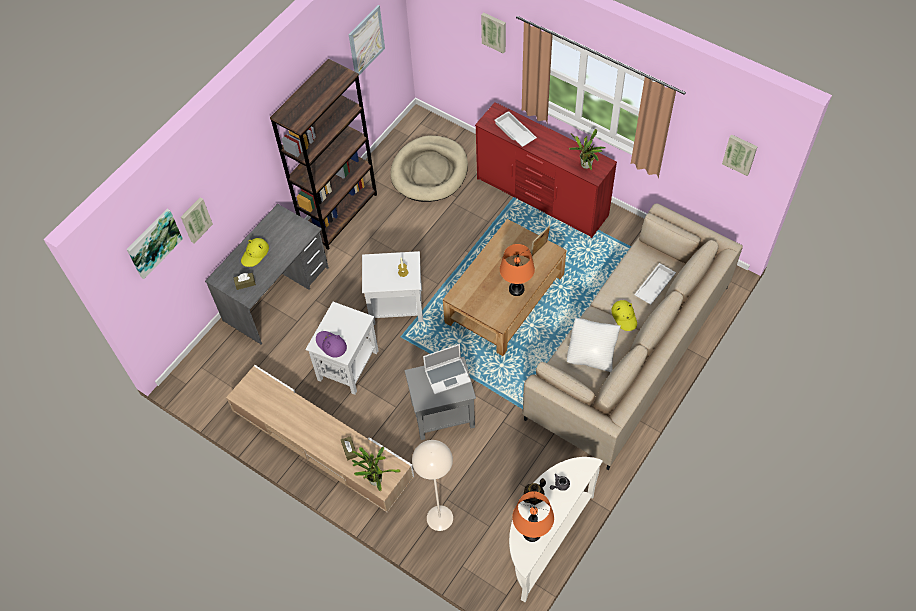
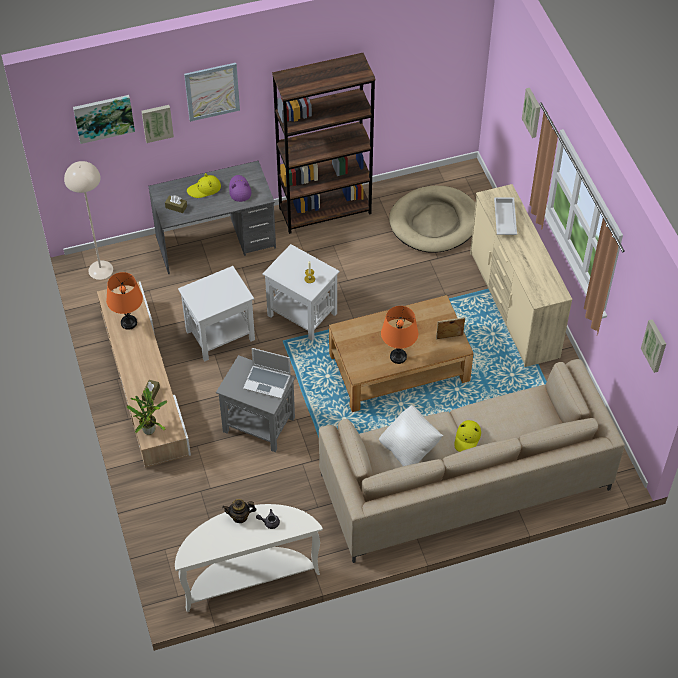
camera: 35 degrees right, 5 degrees down
(331, 345) = (200, 298): purple hat -> purple hat (239, 190)
(366, 41) = (422, 60): picture -> picture (212, 91)
(439, 518) = (181, 501): beige floor lamp -> beige floor lamp (100, 270)
(532, 533) = (212, 541): orange table lamp -> orange table lamp (129, 323)
(542, 198) = (513, 305): red dresser -> beige dresser
(585, 166) = (539, 286): potted plant -> none
(654, 286) = (519, 431): white tray -> none

